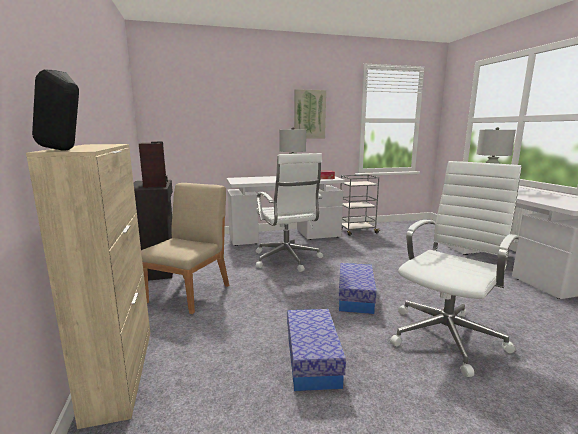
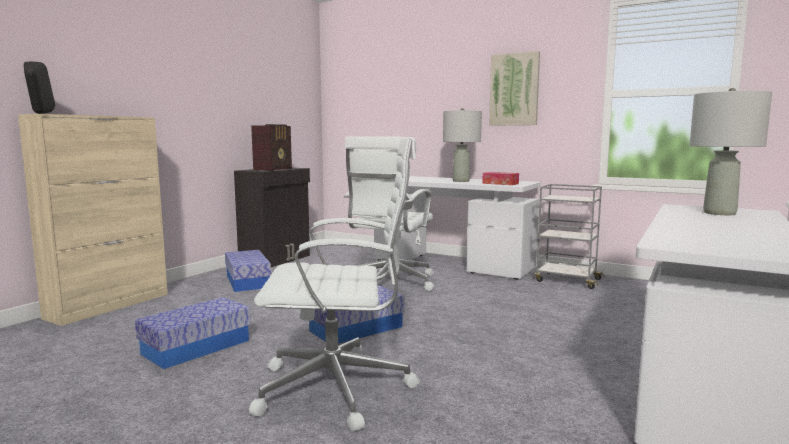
camera: 45 degrees right, 5 degrees down
(190, 293) = (248, 281): beige chair -> storage box

